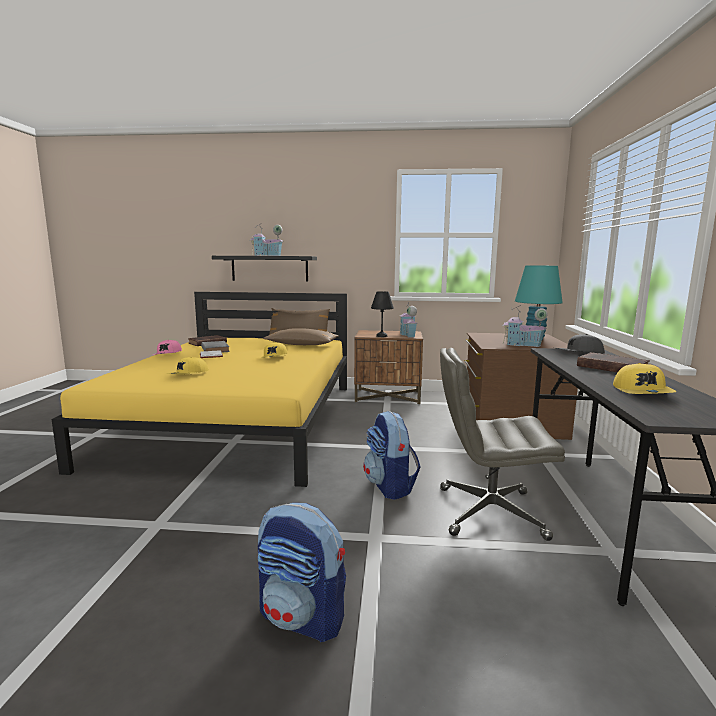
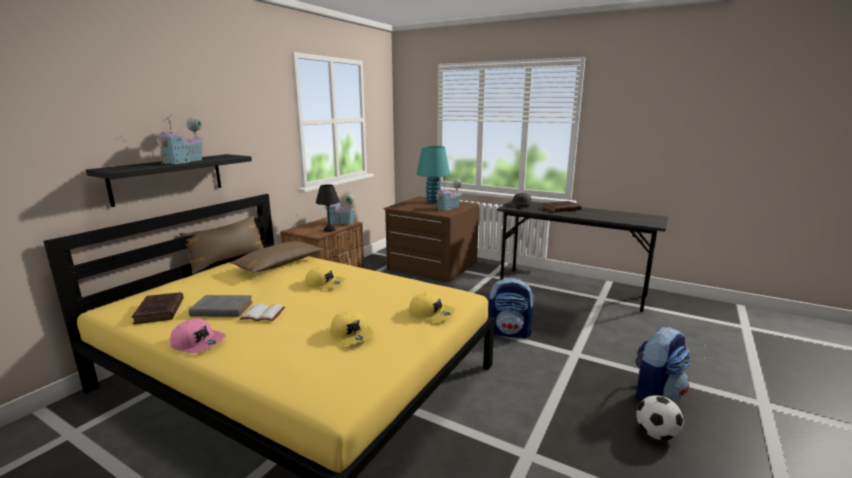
camera: 65 degrees left, 5 degrees up
(205, 615) = (656, 434): none -> football
(488, 512) = (556, 312): grey office chair -> none
(642, 391) = (611, 216): yellow cap -> yellow cap (431, 313)

